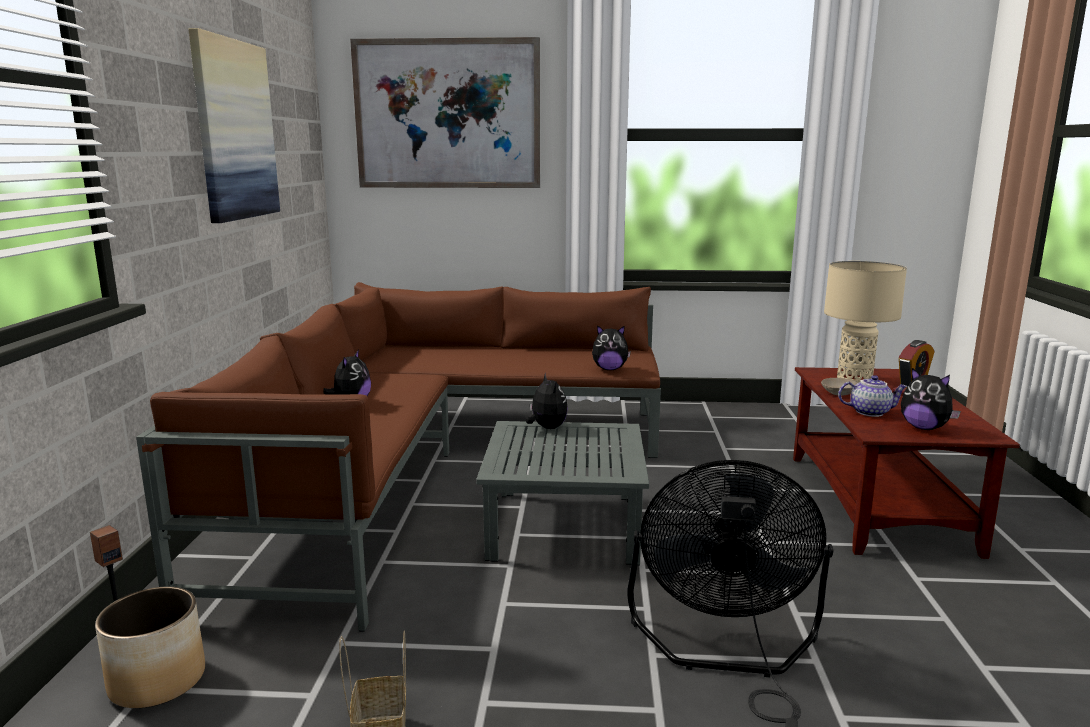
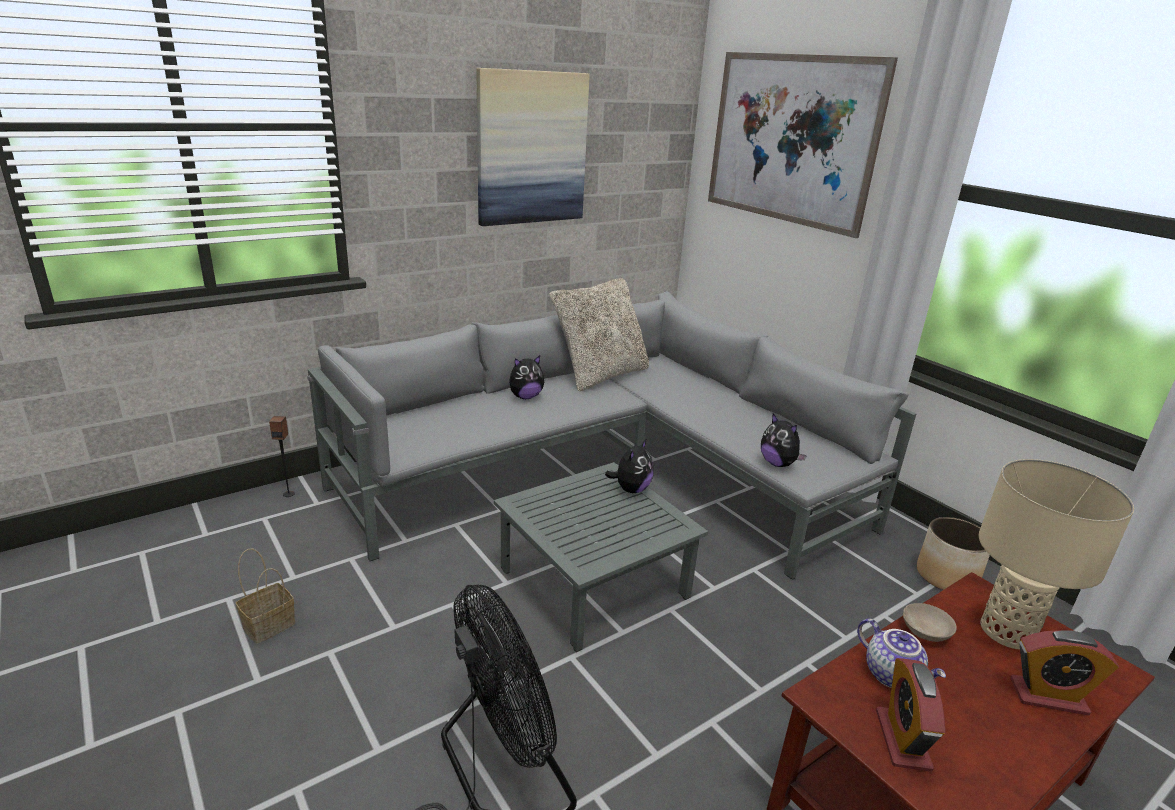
camera: 50 degrees right, 10 degrees up
(157, 681) = (272, 518): planter -> planter (946, 576)
(368, 370) = (600, 373): none -> beige pillow
(451, 475) = (606, 490): brown sofa -> grey sofa
(924, 428) = (902, 740): plush toy -> alarm clock

